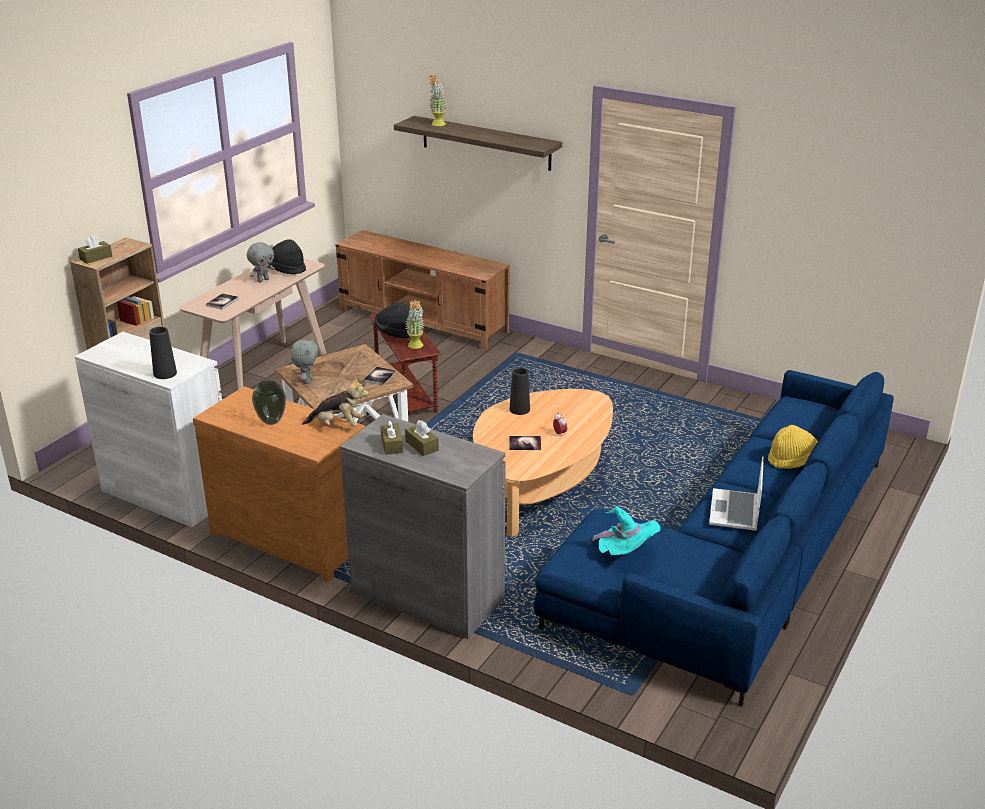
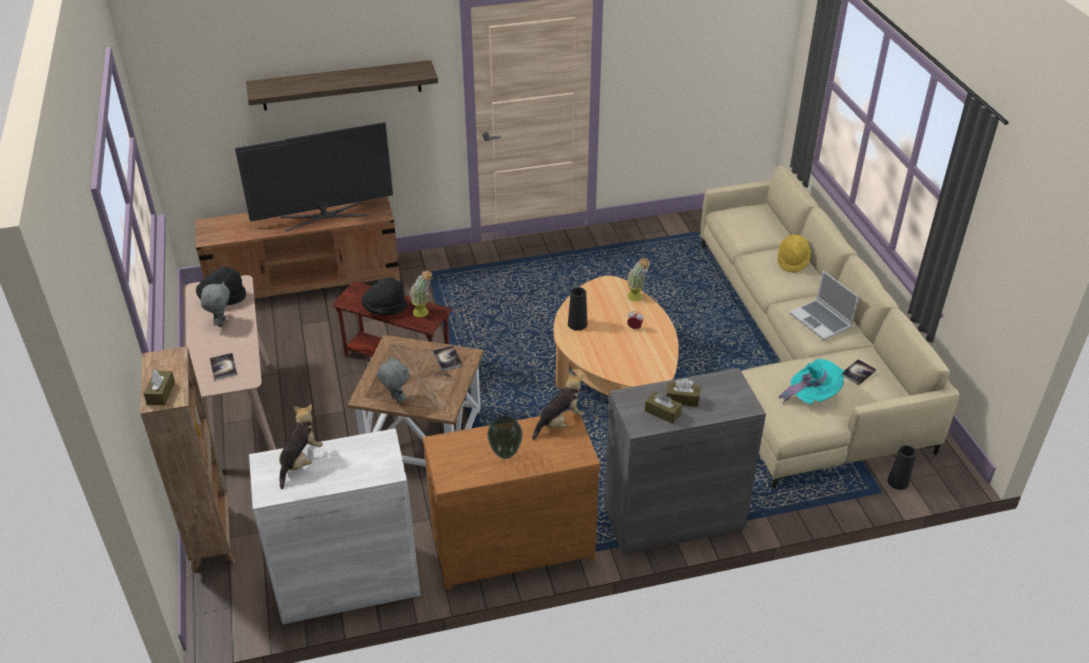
camera: 45 degrees left, 10 degrees up
(138, 348) = (300, 461): none -> plush toy
(165, 373) = (375, 469): black vase -> black vase (898, 482)
(437, 125) = (291, 84): potted plant -> potted plant (637, 299)
(443, 259) = (324, 216): none -> television
(525, 444) = (625, 351): book -> book (858, 373)
(737, 560) = (801, 355): blue sofa -> beige sofa

